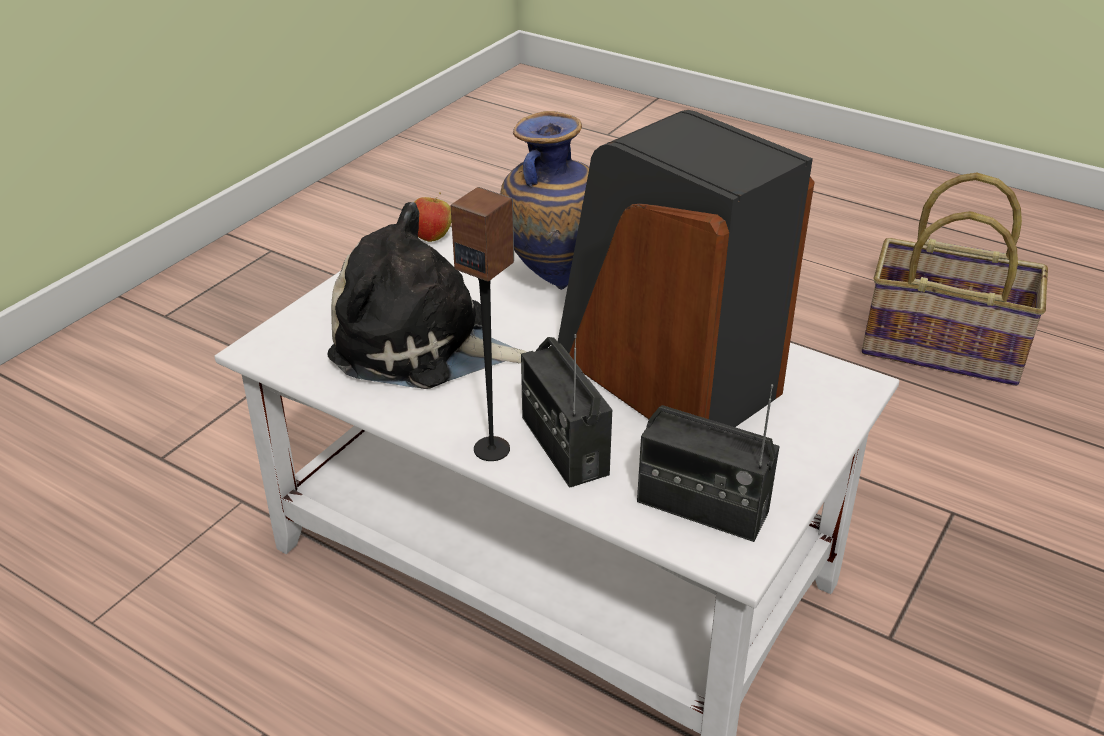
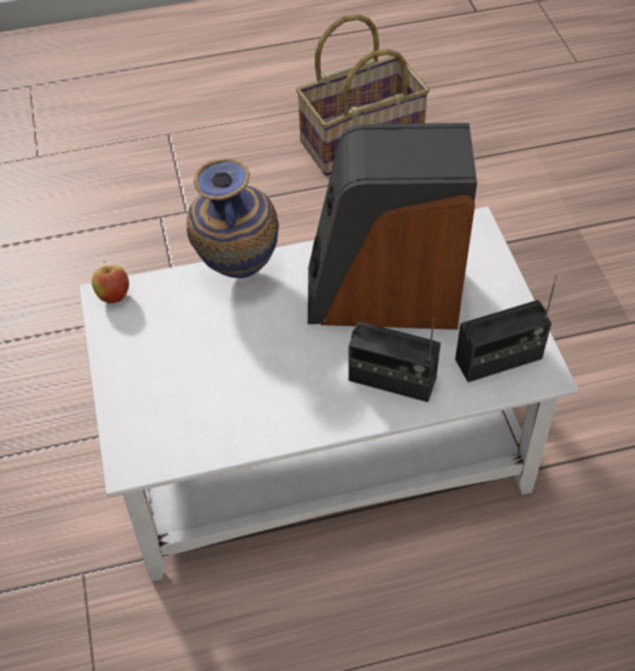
camera: 45 degrees left, 15 degrees up
(422, 344) = (225, 379): plush toy -> none
(492, 448) = (360, 413): speaker -> none

